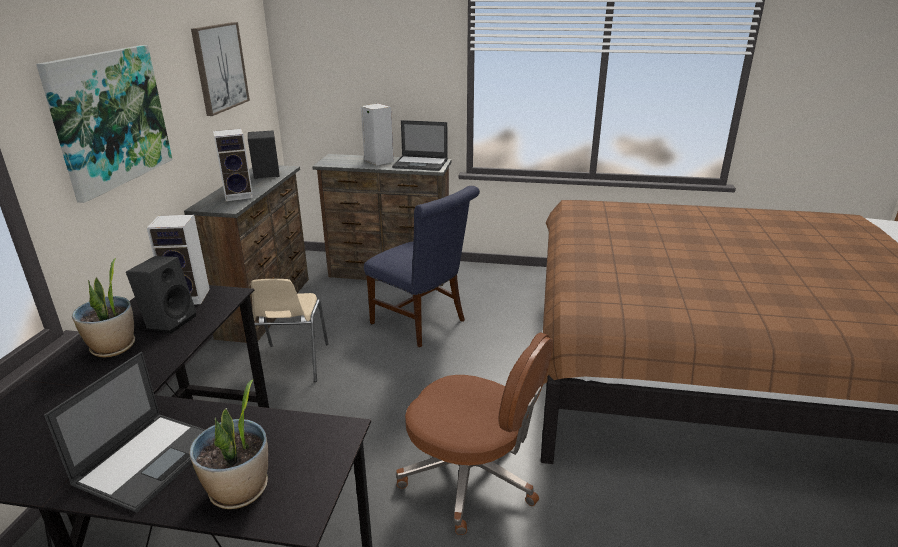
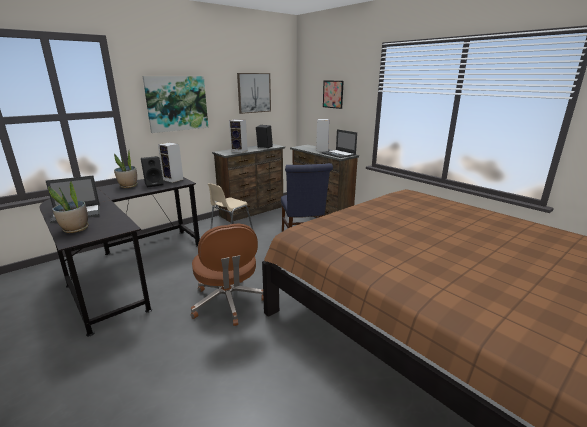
camera: 40 degrees right, 5 degrees down
(368, 56) = (333, 94): none -> picture

